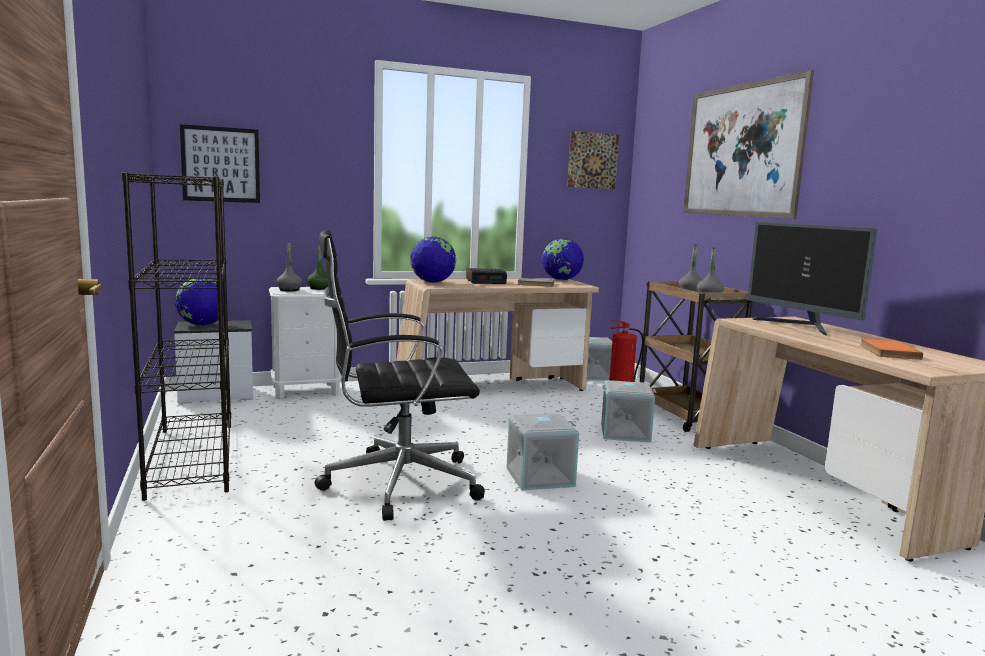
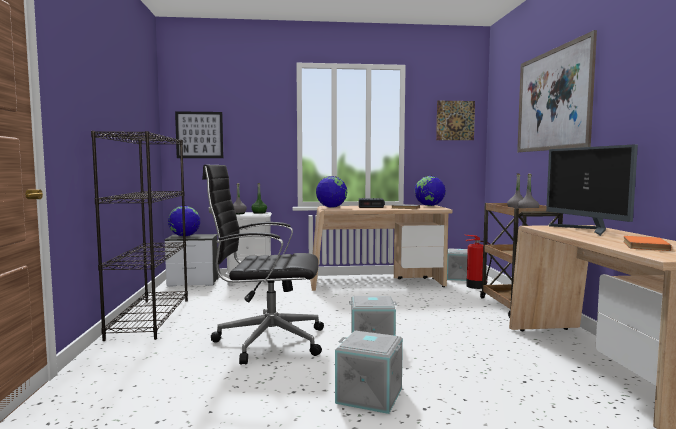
camera: 15 degrees right, 5 degrees down
(625, 432) = (459, 316): grey storage box -> grey storage box (370, 395)

